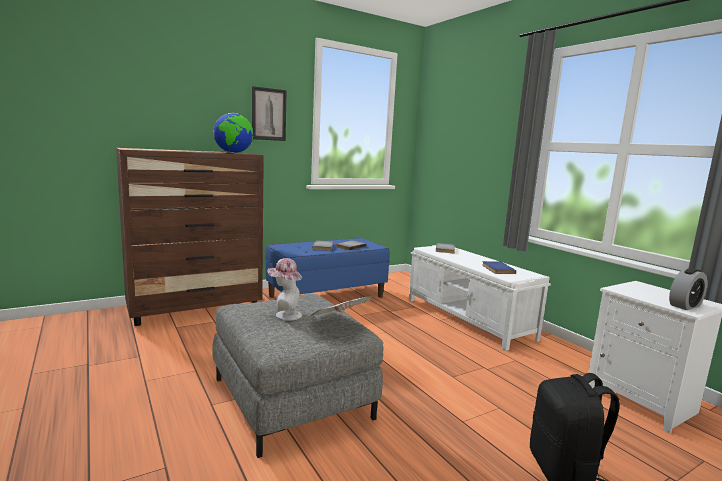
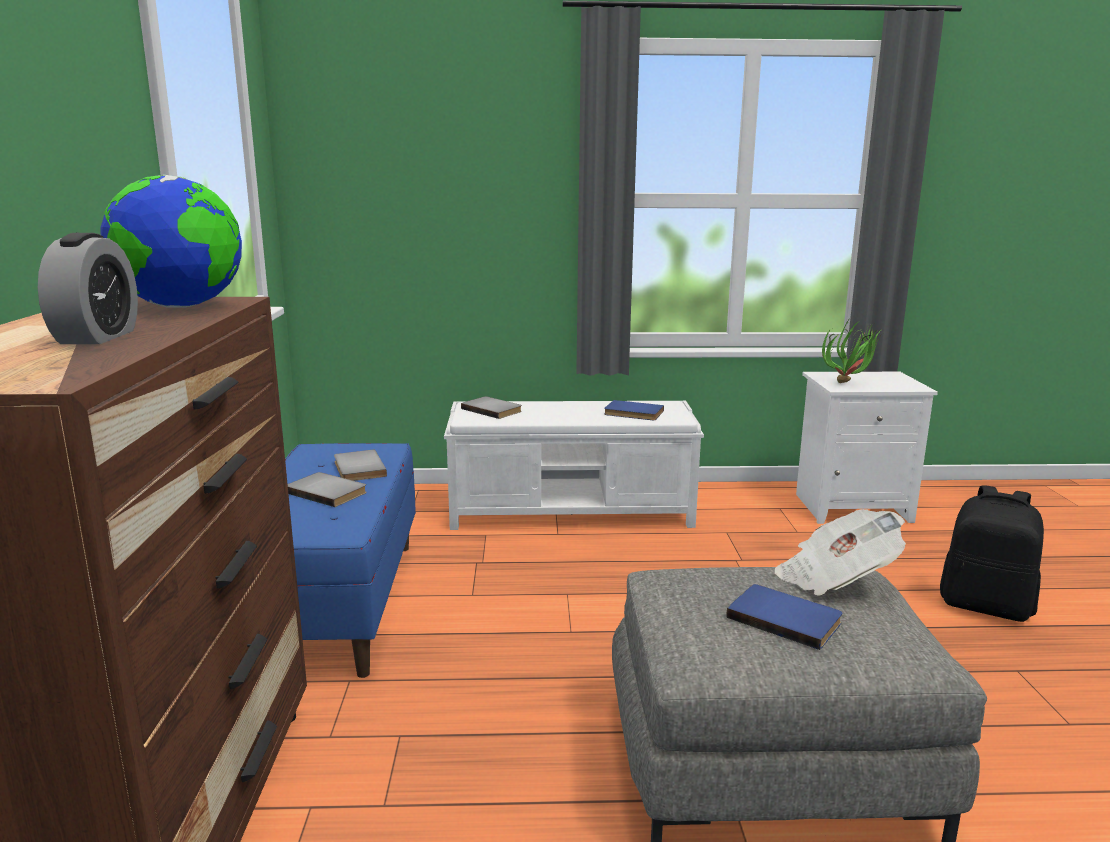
camera: 60 degrees left, 5 degrees up
(269, 114) = (97, 161): picture -> none
(285, 315) = (785, 618): hat -> blue book
(638, 292) = (850, 384): none -> potted plant
(685, 306) = (901, 384): alarm clock -> alarm clock (97, 337)

